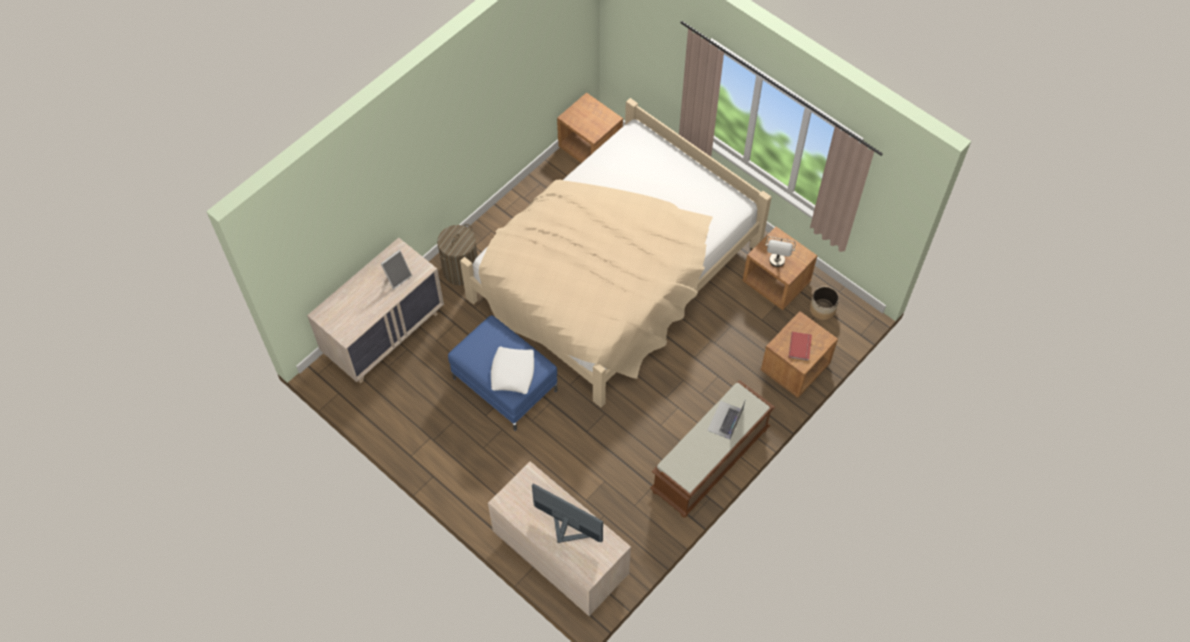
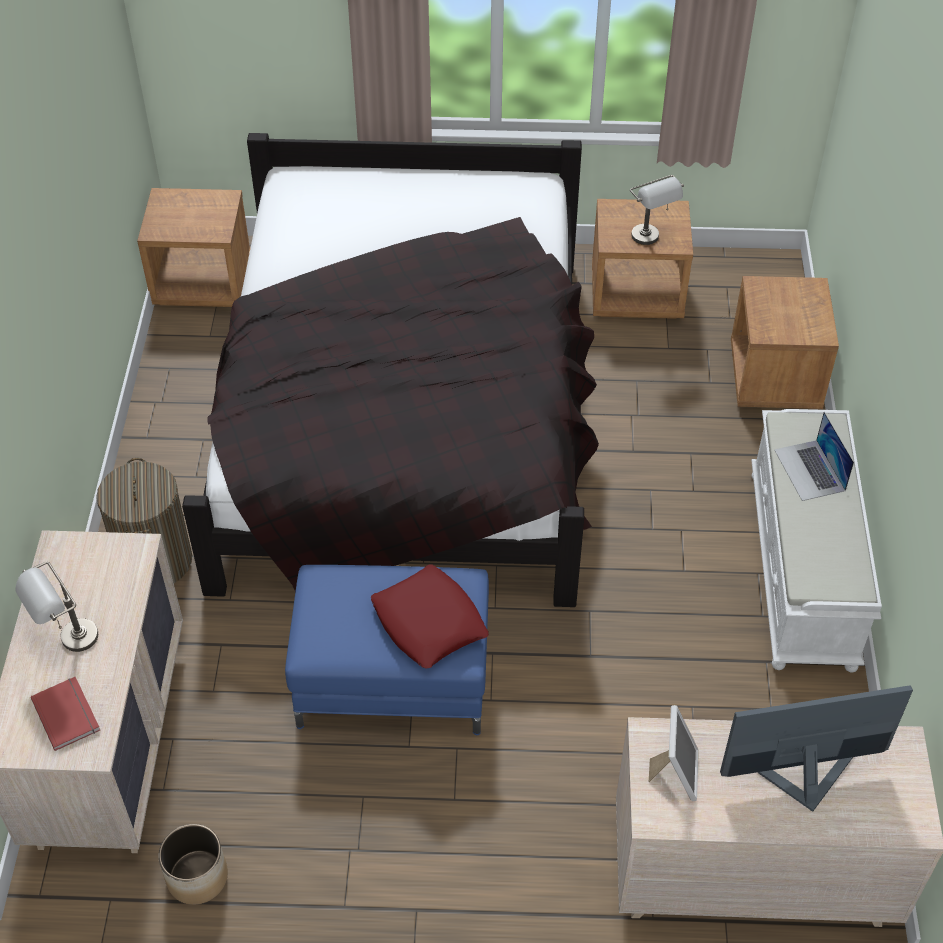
camera: 40 degrees left, 10 degrees down
(370, 290) = (68, 643): none -> grey table lamp
(397, 277) = (101, 591): picture frame -> picture frame (675, 772)
(513, 373) = (429, 622): white pillow -> red pillow
(615, 275) = (407, 418): beige bed -> black bed
(710, 461) = (803, 569): brown bench -> white bench
(801, 346) = (795, 316): red book -> red book (68, 713)
(822, 309) = (728, 289): planter -> planter (197, 877)

